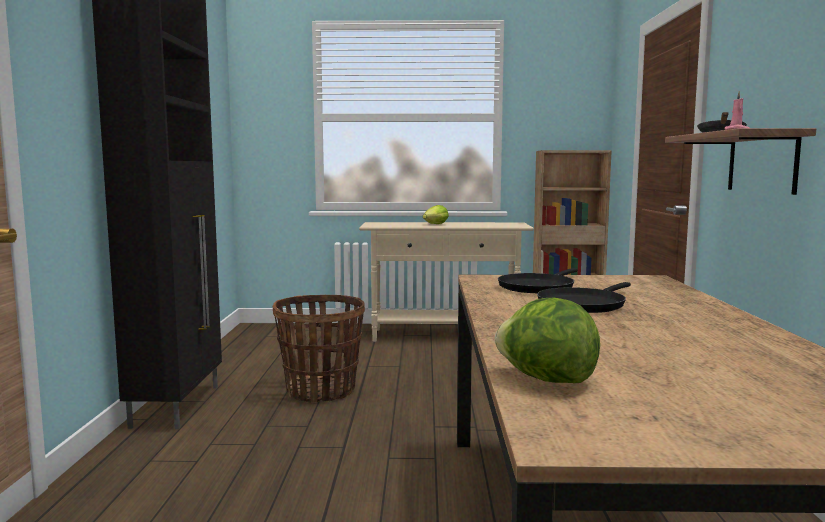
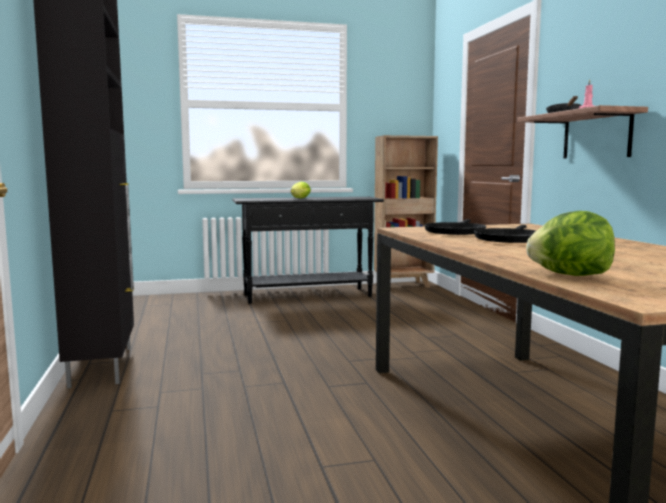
camera: 15 degrees left, 0 degrees up
(321, 391) = (231, 343): basket -> none
(445, 336) = (308, 296): beige console table -> black console table

